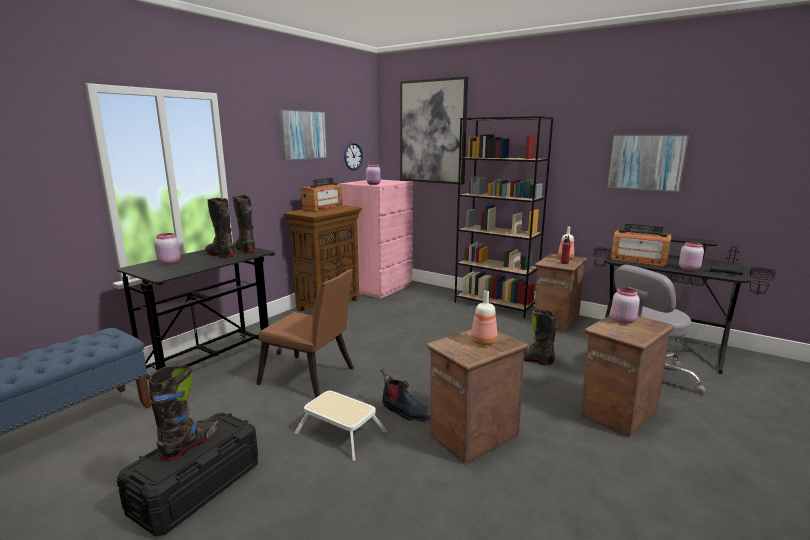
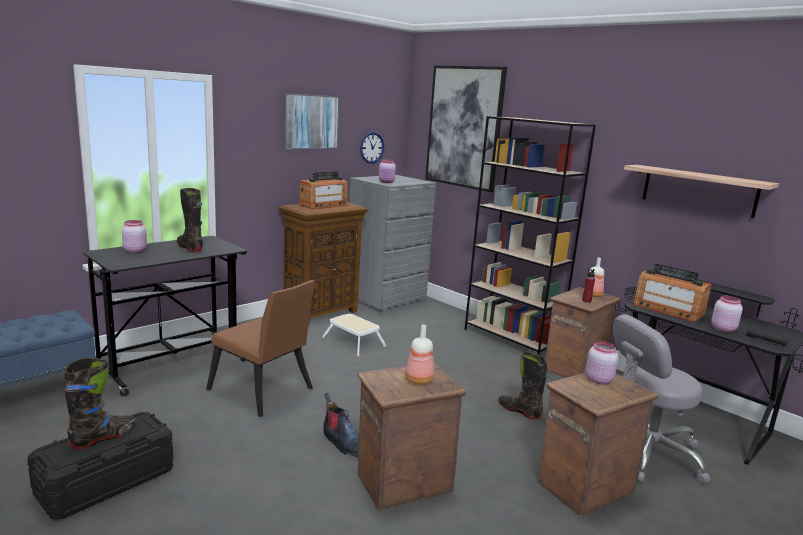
camera: 10 degrees right, 0 degrees up
(245, 250) = (218, 245): black boot -> none
(341, 432) = (267, 453): beige step ladder -> beige step ladder (353, 342)
(378, 287) = (385, 300): pink dresser -> grey dresser
(646, 162) = (698, 190): picture -> shelf

